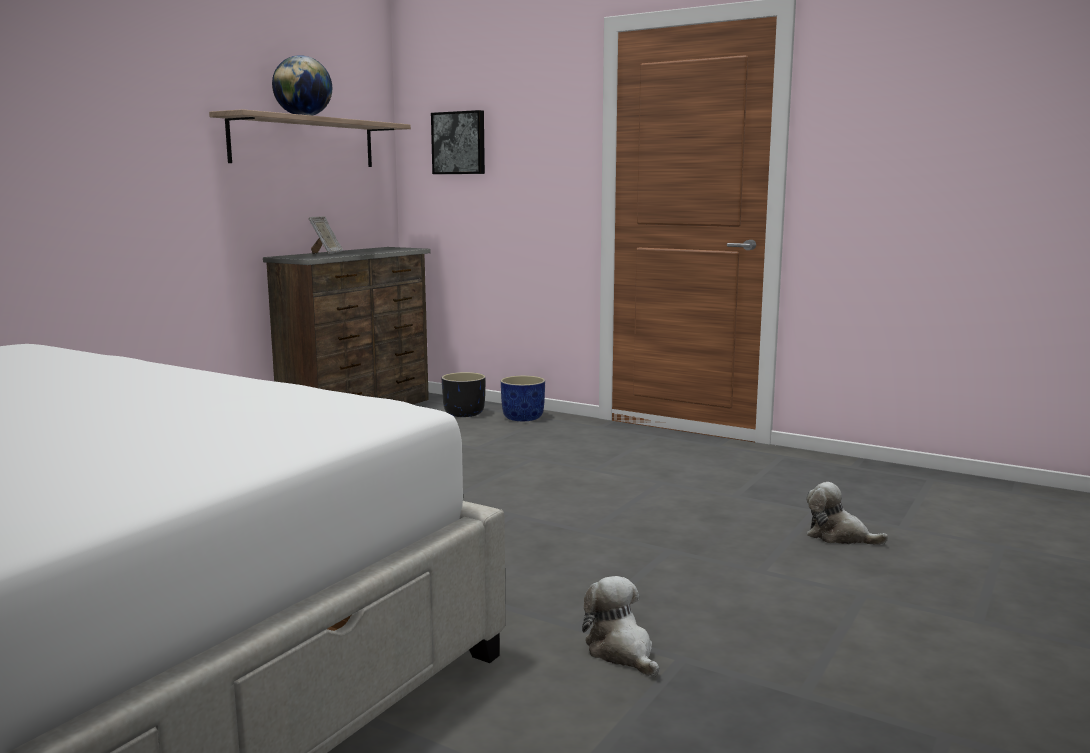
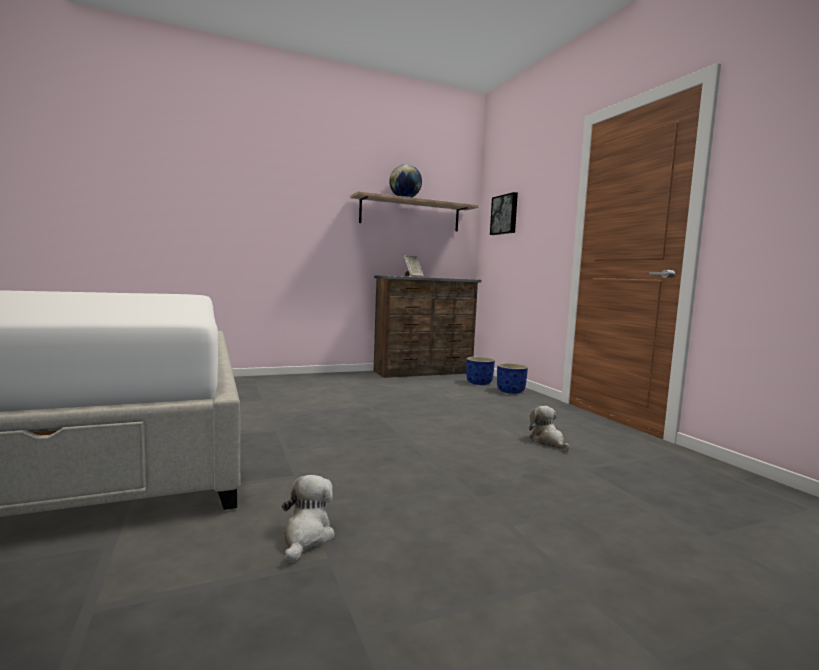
camera: 35 degrees right, 5 degrees down
(465, 414) = (479, 383): black planter -> blue planter
(839, 536) = (626, 524): plush toy -> plush toy (548, 442)

